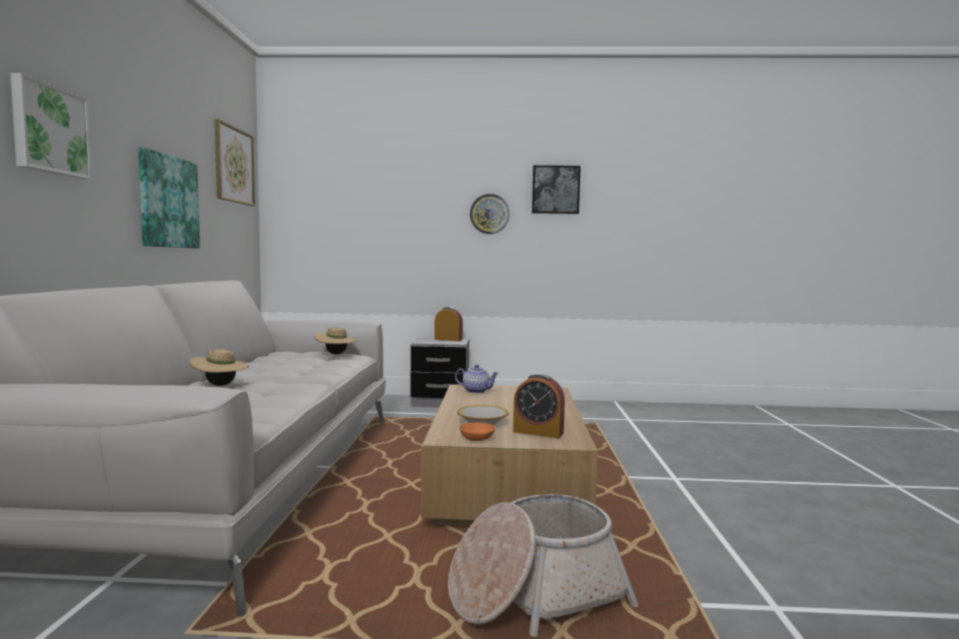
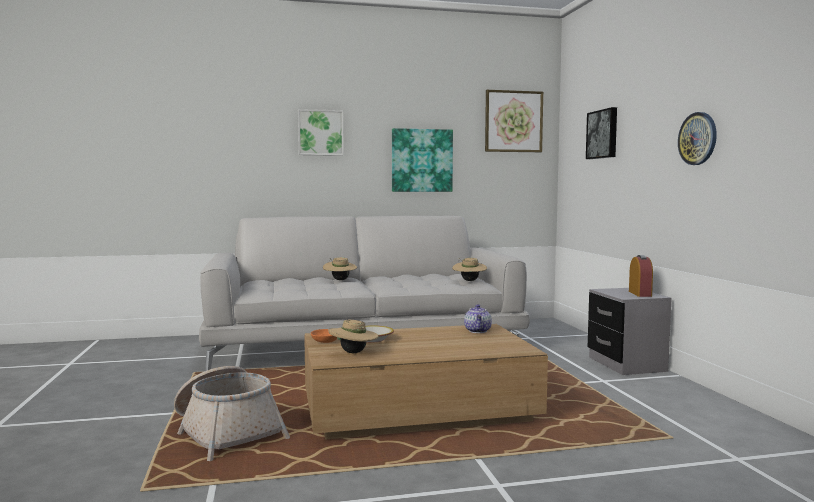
camera: 75 degrees right, 0 degrees up
(538, 432) = (353, 353): alarm clock -> beige hat
(555, 190) = (767, 92): picture -> picture (603, 134)

